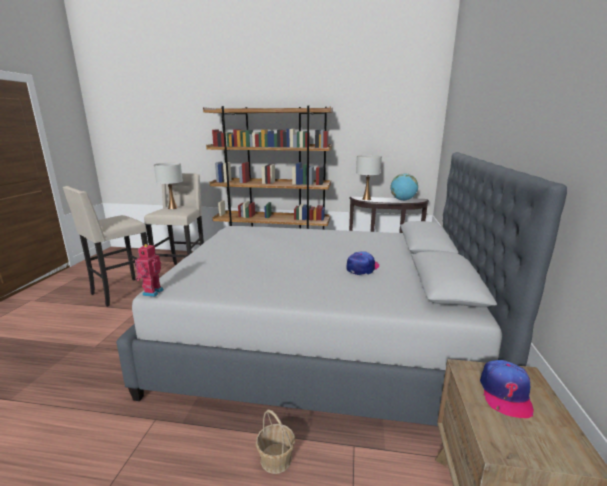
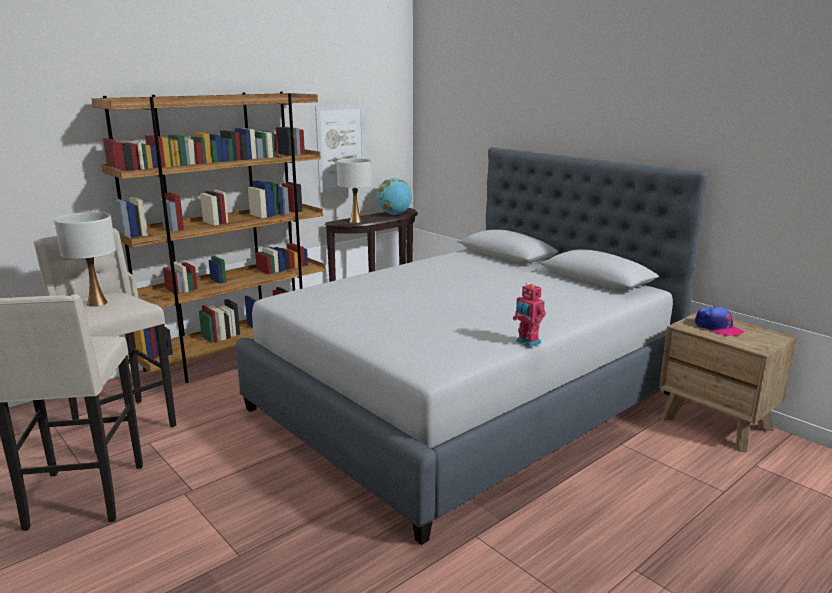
camera: 50 degrees left, 0 degrees up
(152, 292) = (436, 377): toy robot -> toy robot (527, 342)
(276, 459) = (601, 483): basket -> none
(362, 268) = (521, 288): cap -> none
(371, 147) = (341, 148): none -> picture

